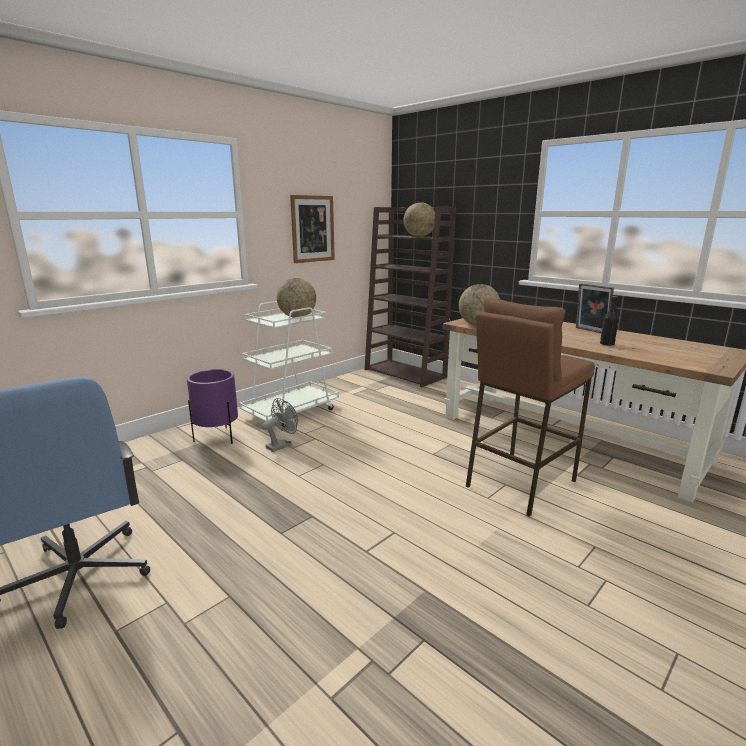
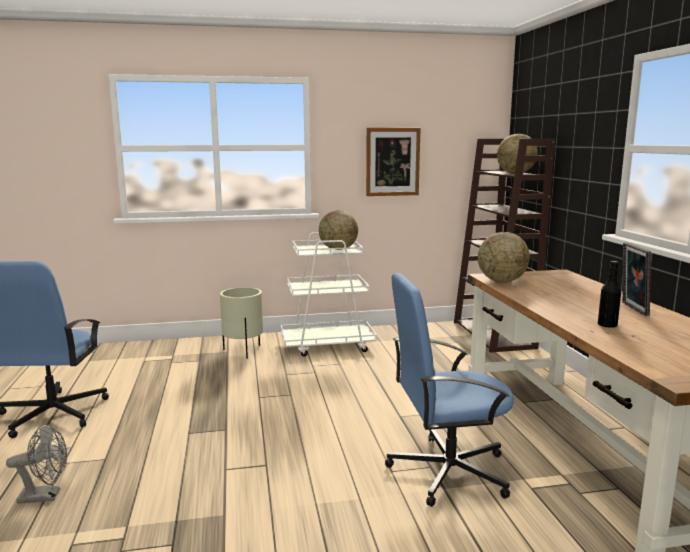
camera: 35 degrees right, 5 degrees down
(217, 437) = (243, 351): purple planter -> beige planter
(282, 445) = (281, 370): grey fan -> grey fan (46, 496)
(519, 483) = (447, 471): brown stool -> blue office chair

